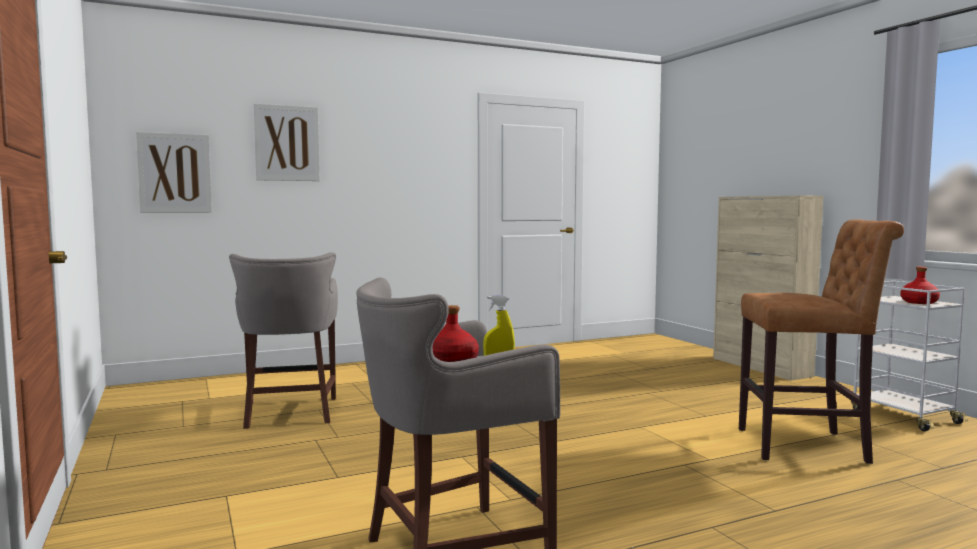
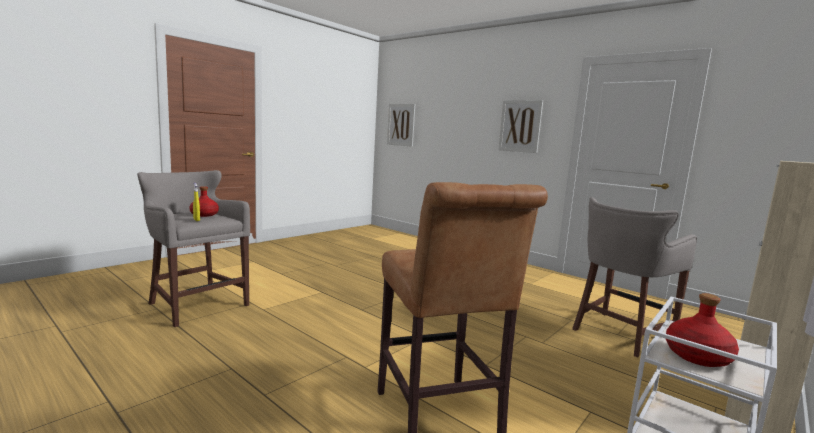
camera: 65 degrees right, 5 degrees up
(287, 143) = (448, 107): picture -> picture (520, 126)
(289, 413) = (361, 253): grey stool -> grey stool (619, 334)

